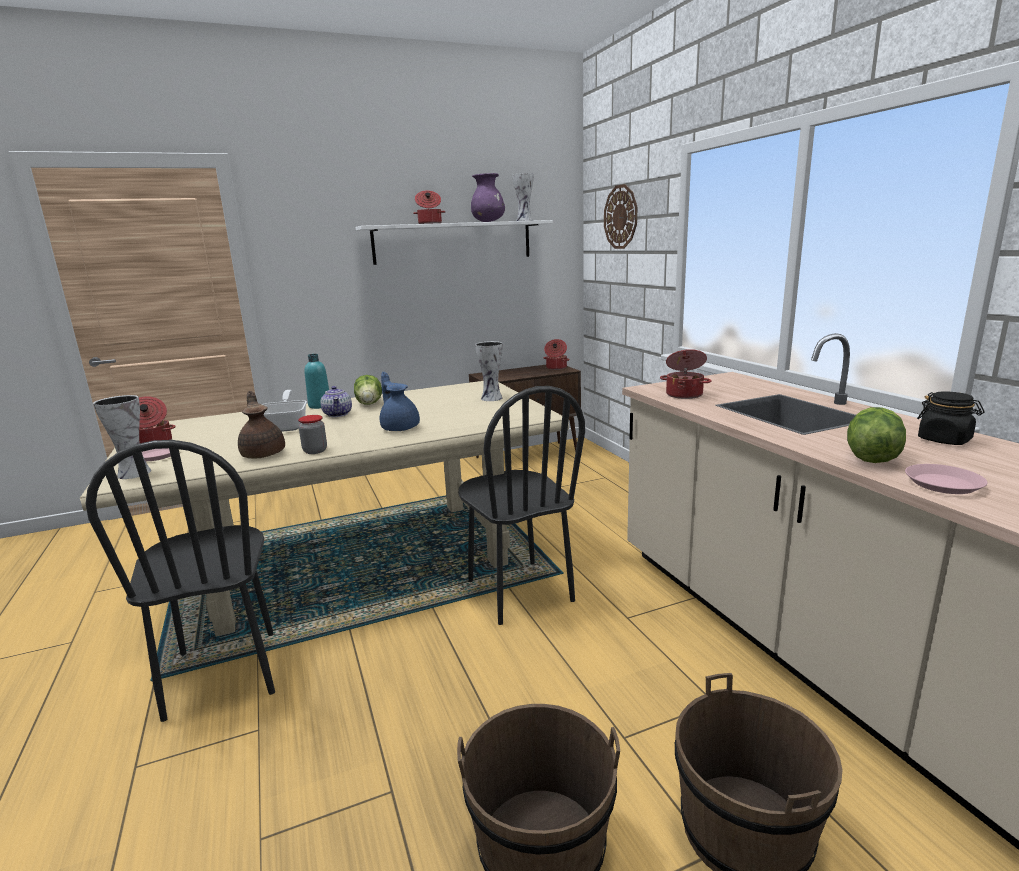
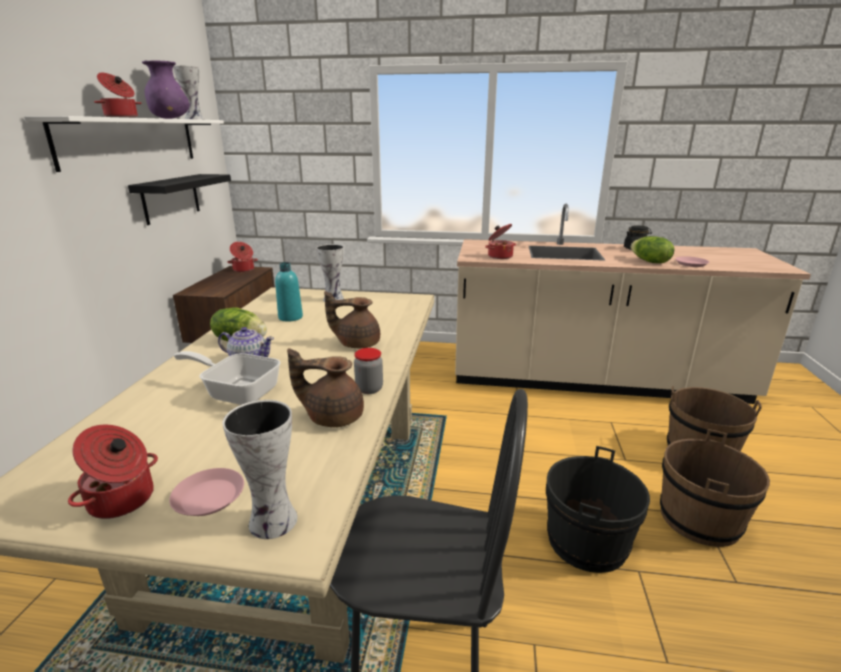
camera: 60 degrees left, 5 degrees up
(320, 406) = (188, 364): turquoise bottle -> turquoise bottle (290, 317)
(400, 427) = (357, 343): blue teapot -> brown teapot
(417, 735) = (587, 542): none -> black bucket
(490, 291) = (171, 198): none -> black shelf
(519, 591) = (451, 441): black chair -> none
(621, 217) = (287, 121): wall clock -> none

